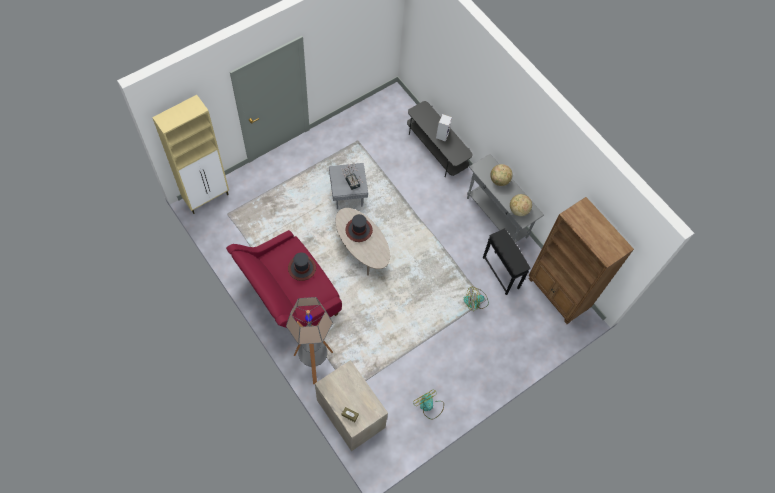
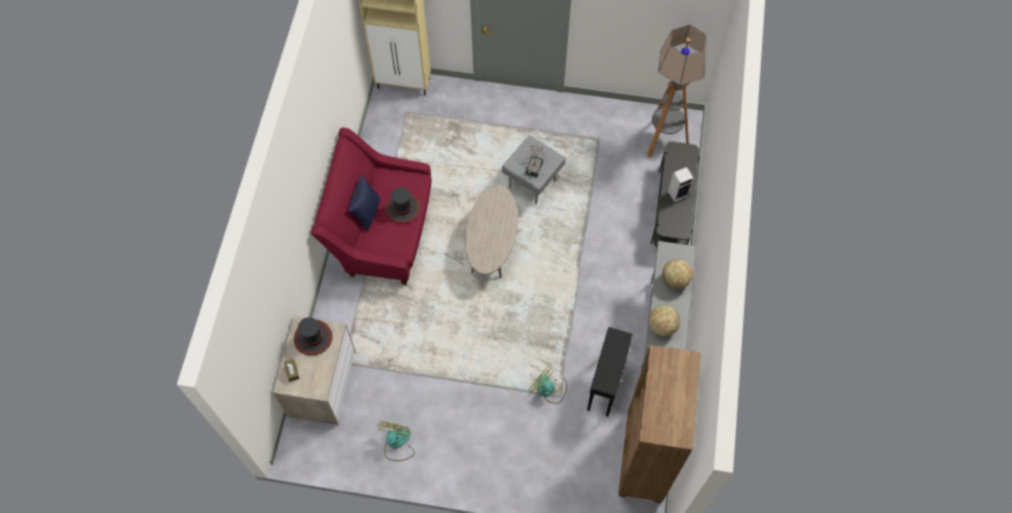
camera: 50 degrees right, 0 degrees up
(283, 289) = (367, 213): none -> blue pillow
(314, 362) = (339, 309): floor lamp -> floor lamp (663, 140)
(358, 230) = (495, 219): hat -> hat (313, 338)

